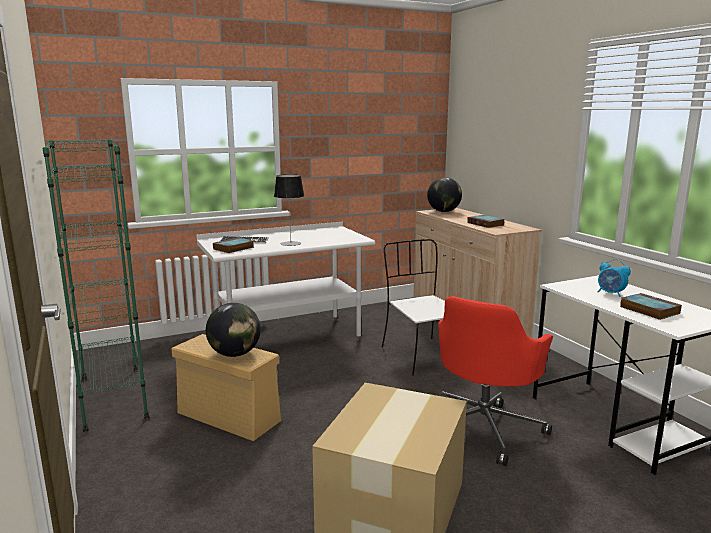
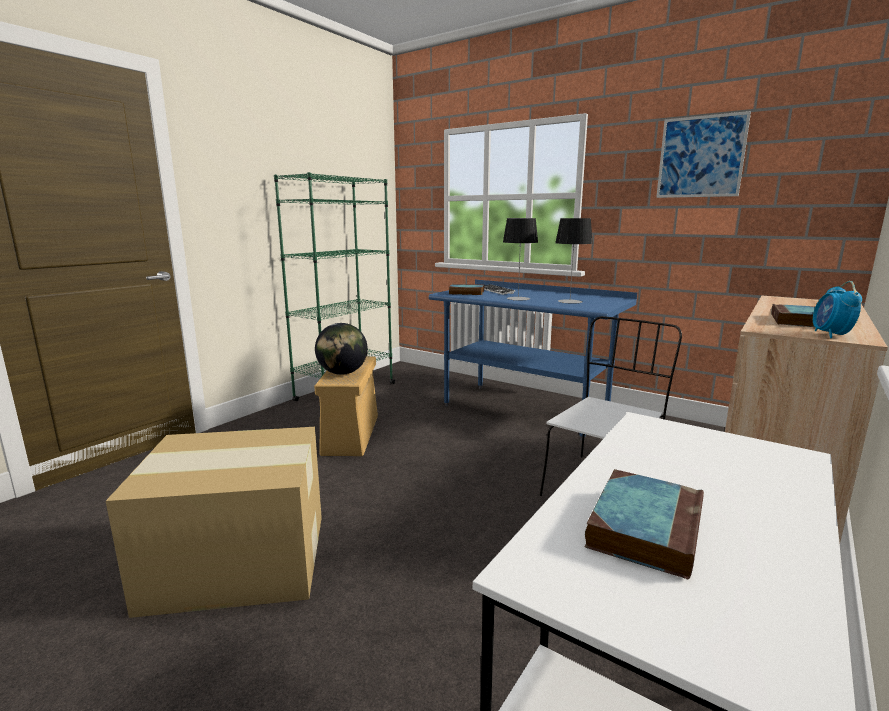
camera: 60 degrees right, 0 degrees up
(288, 338) = (524, 410): white desk -> blue desk
(326, 237) = (569, 301): none -> table lamp
(359, 122) = (701, 157): none -> picture
(443, 211) = (805, 301): globe -> none
(484, 428) = (461, 587): red office chair -> none
(611, 293) = (696, 474): alarm clock -> alarm clock (830, 335)

